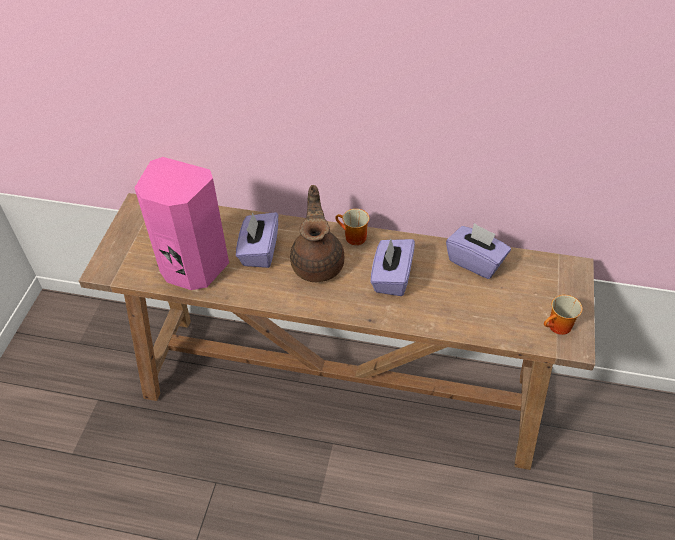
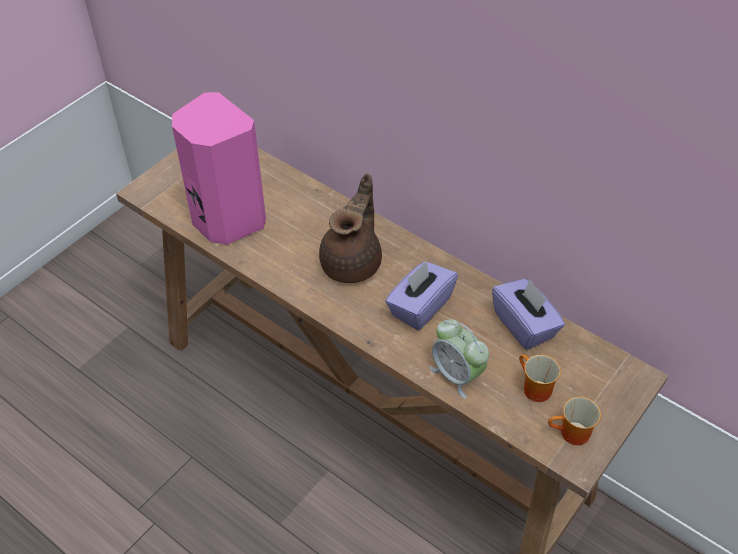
camera: 25 degrees right, 0 degrees up
(259, 251) = (301, 227): purple tissue box -> none
(352, 238) = (406, 249): mug -> mug (533, 389)
(451, 318) = (457, 375): none -> alarm clock

